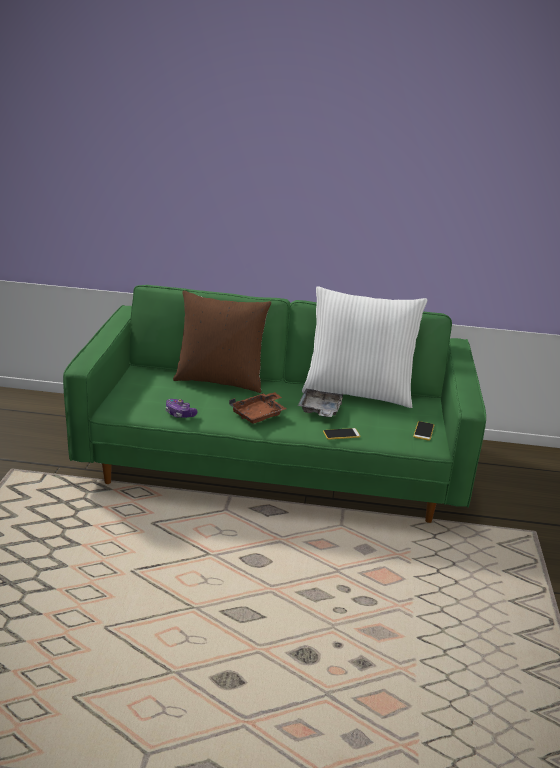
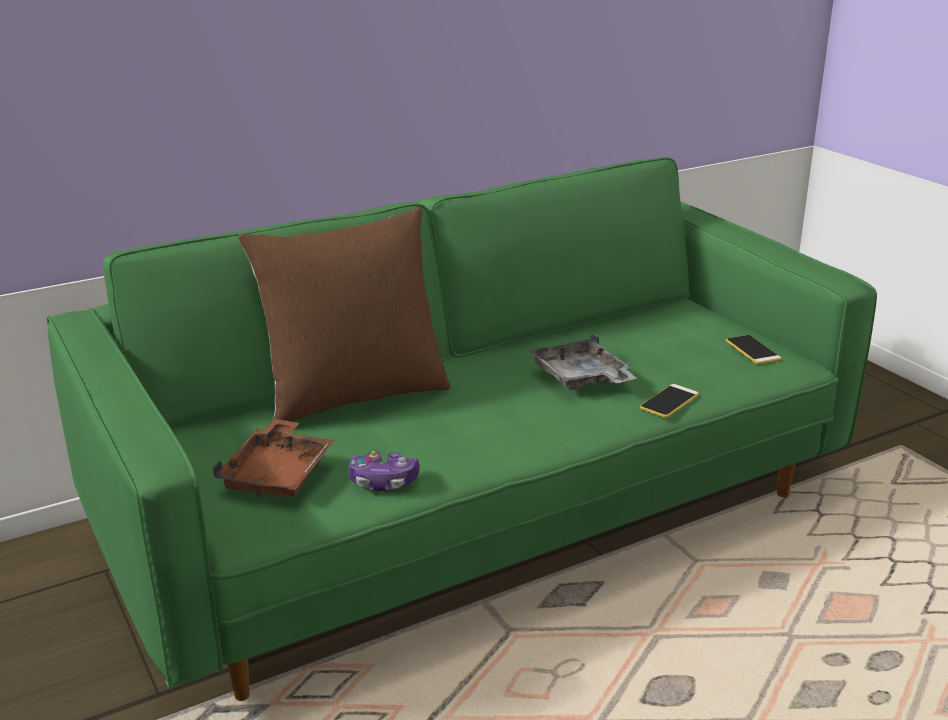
camera: 35 degrees left, 0 degrees up
(259, 415) = (510, 424): brown tray -> brown tray (278, 474)
(358, 392) = (580, 331): white pillow -> none

